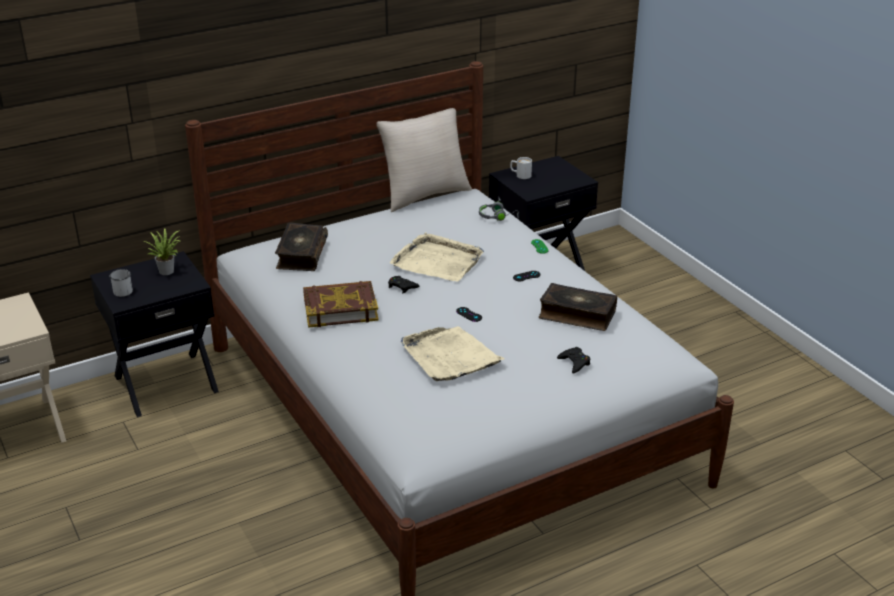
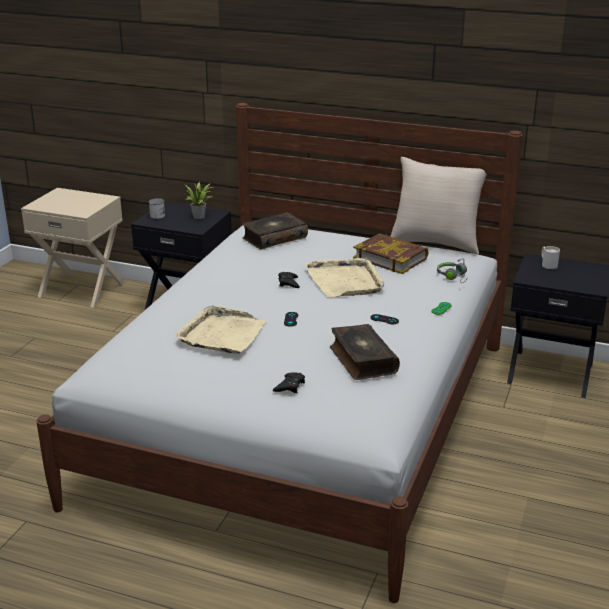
camera: 50 degrees right, 5 degrees down
(340, 309) = (226, 275): book -> book (390, 258)

